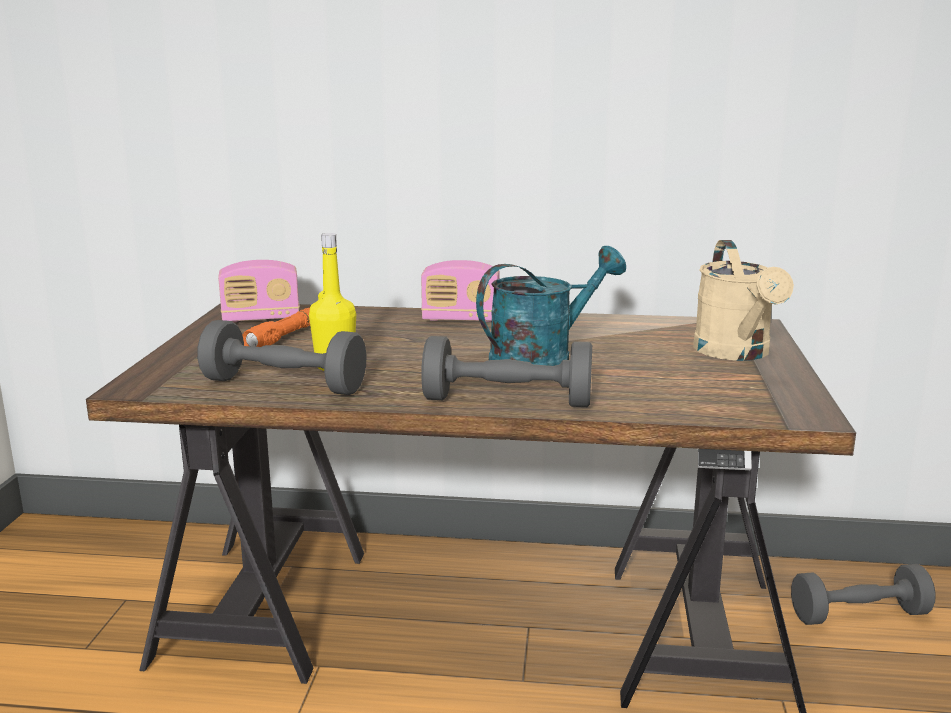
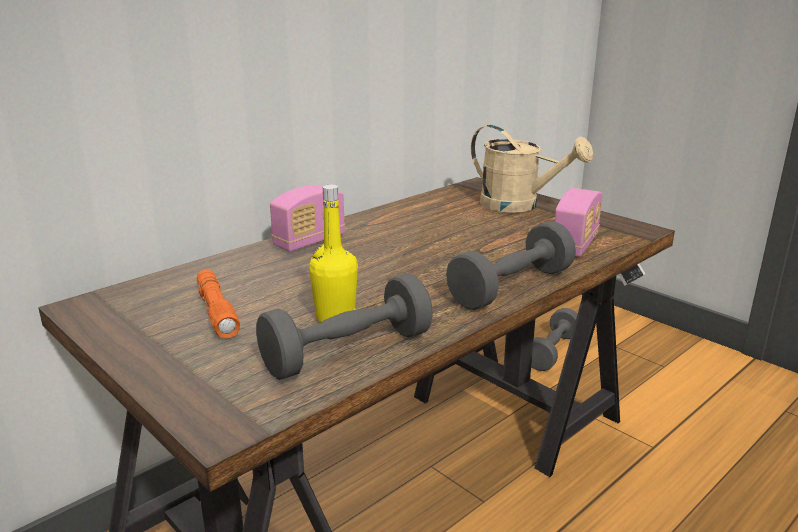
camera: 50 degrees left, 5 degrees up
(261, 318) = (139, 306): radio -> radio (575, 245)
(542, 363) = (452, 253): turquoise watering can -> none

